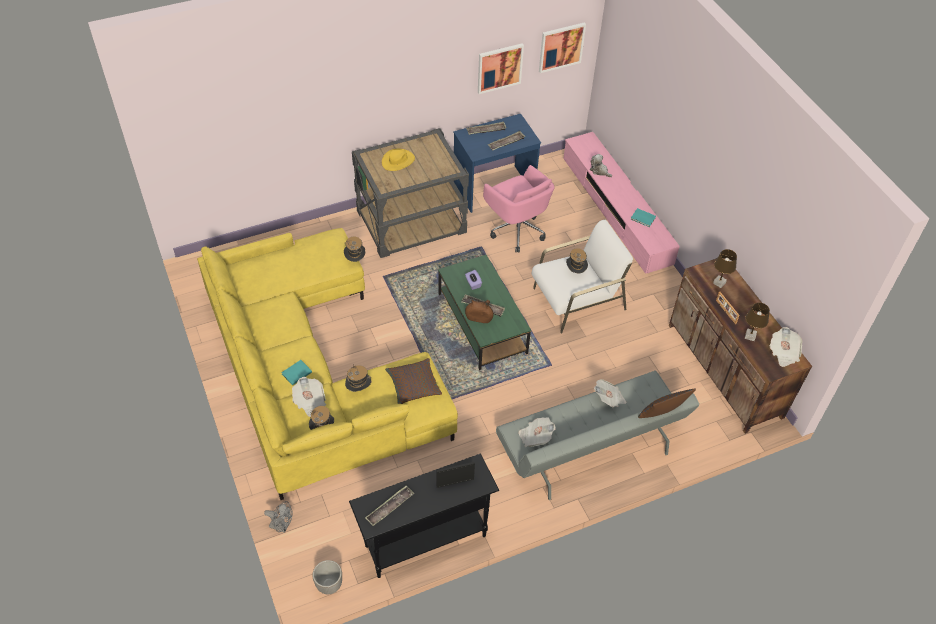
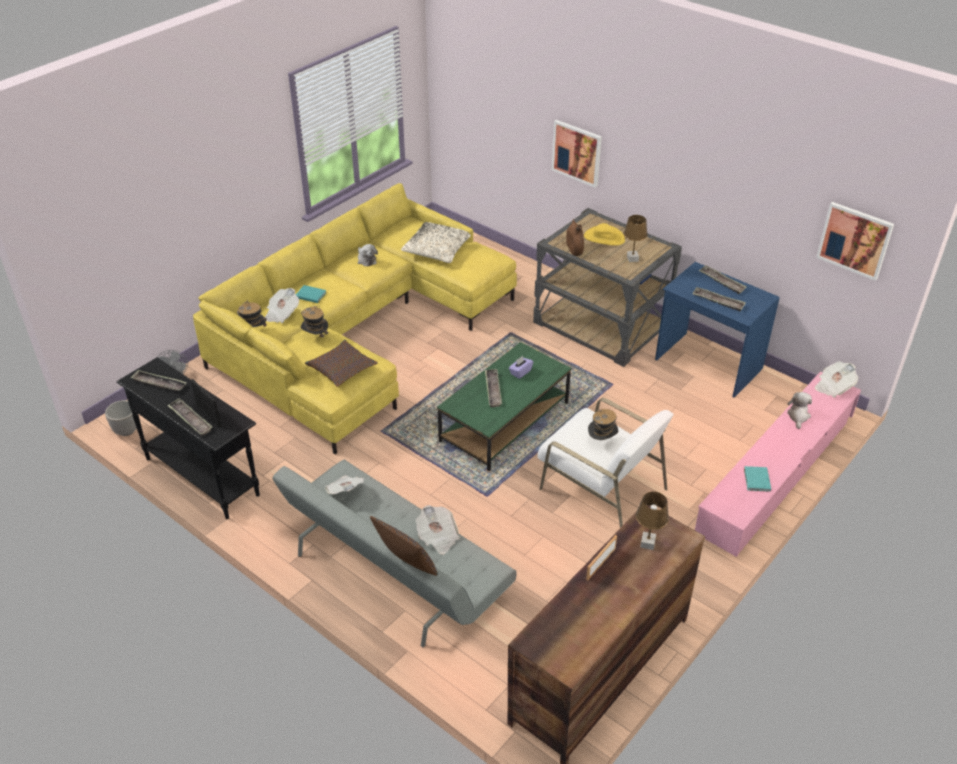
camera: 65 degrees right, 10 degrees down
(272, 318) = (366, 260): none -> plush toy
(293, 267) = (437, 249): none -> beige pillow
(355, 260) = (475, 280): hat -> none
(452, 496) = (190, 419): none -> tray
(478, 318) = (475, 392): brown vase -> brown vase (574, 249)
(499, 68) = (768, 216): picture -> picture (577, 153)
(515, 230) = (662, 402): pink office chair -> none
(750, 336) = (576, 601): brown table lamp -> brown table lamp (632, 259)
(783, 353) = (572, 647): newspaper -> newspaper (833, 387)

